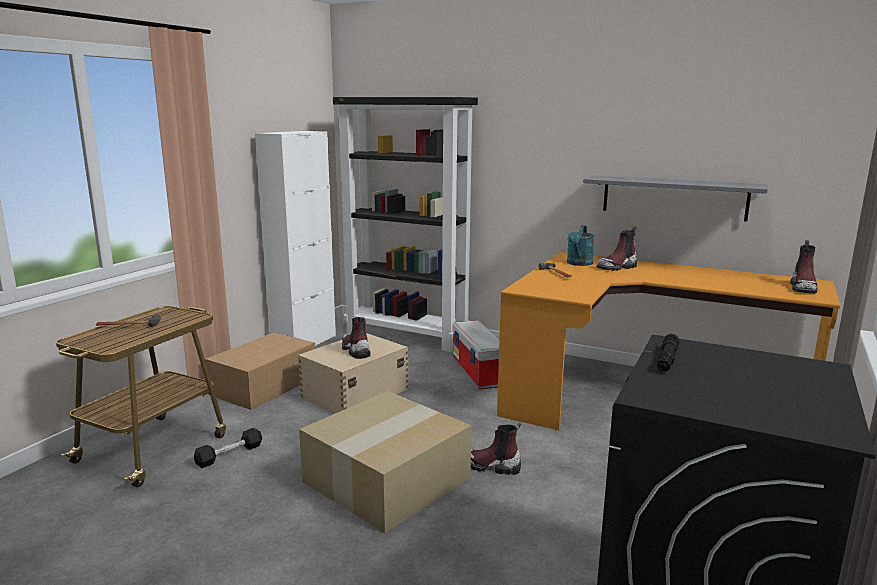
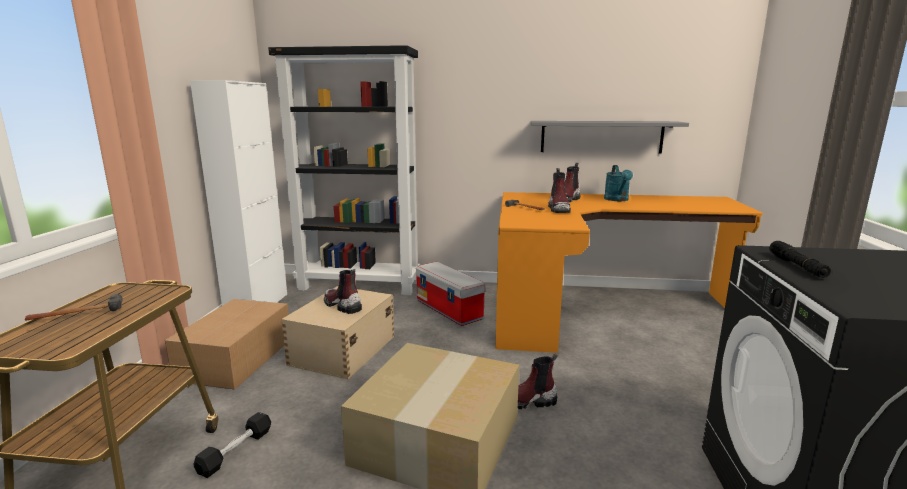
camera: 20 degrees left, 0 degrees up
(578, 264) = (532, 199): turquoise watering can -> turquoise watering can (617, 200)
(803, 288) = (719, 203): boot -> boot (559, 209)

